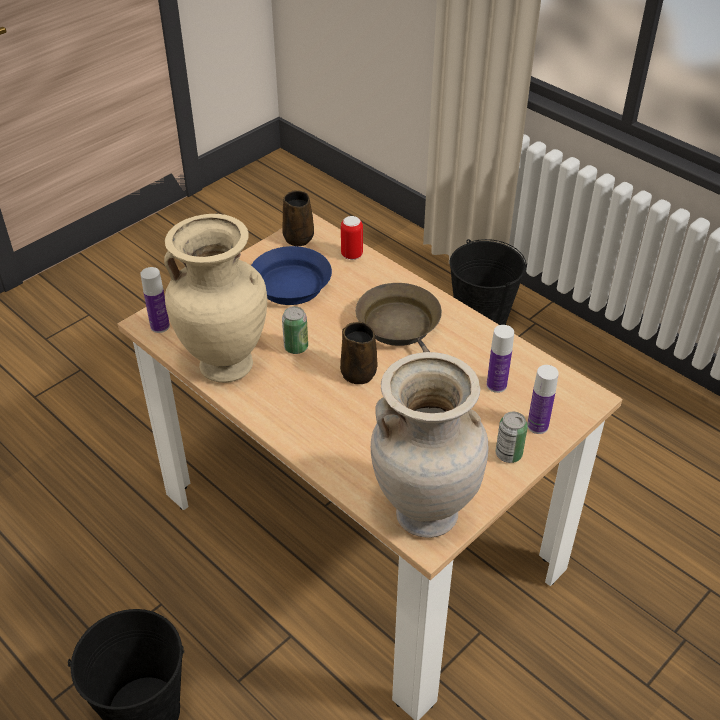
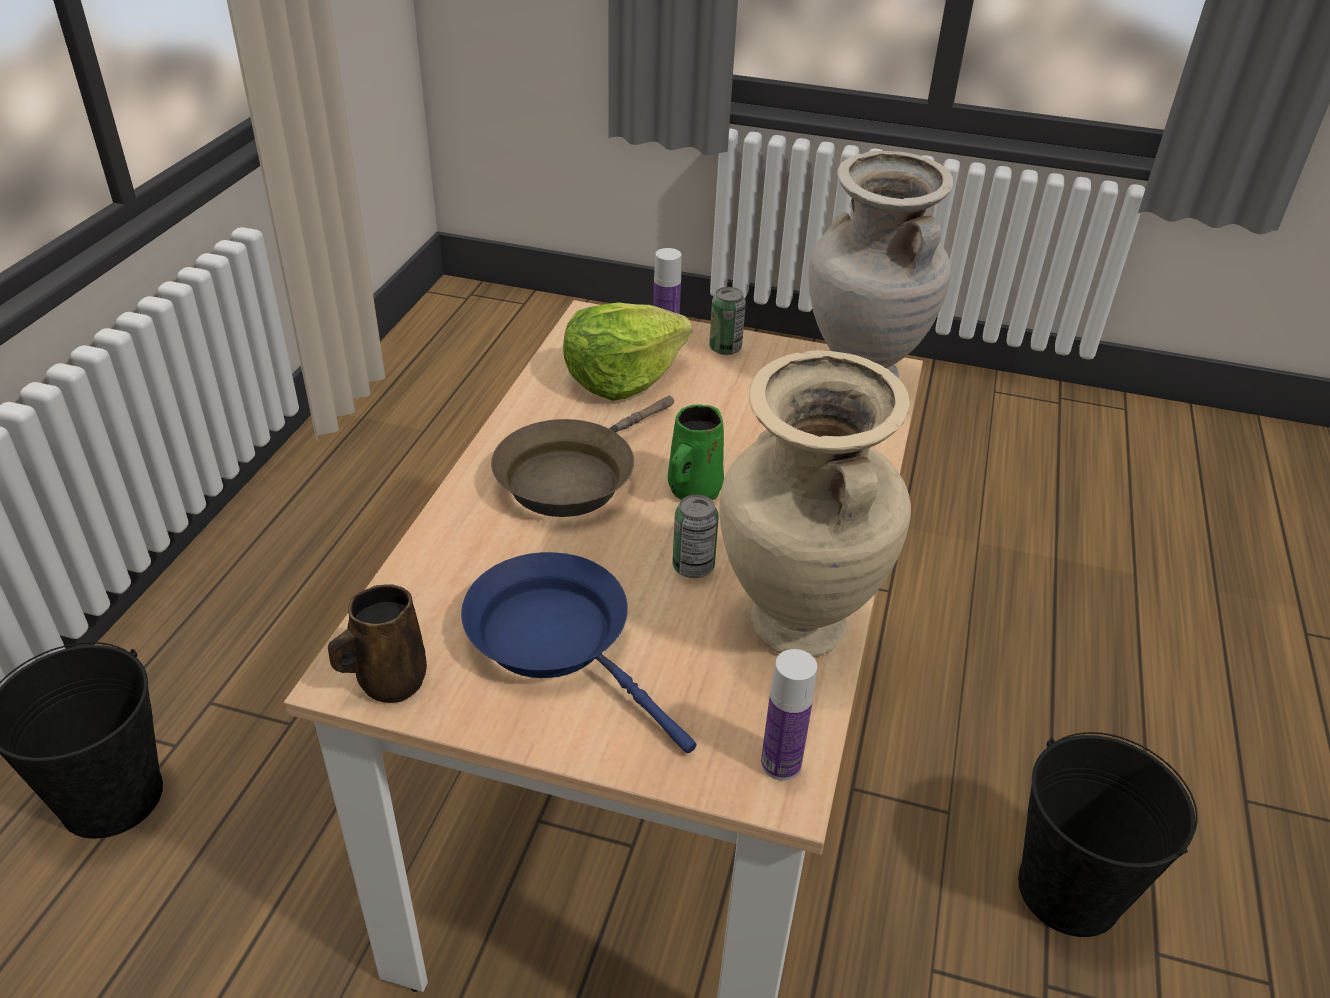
camera: 120 degrees left, 5 degrees down
(352, 255) = (412, 588): can -> none
(357, 372) = (692, 490): brown mug -> green mug
(496, 385) = (622, 378): bottle -> lettuce

